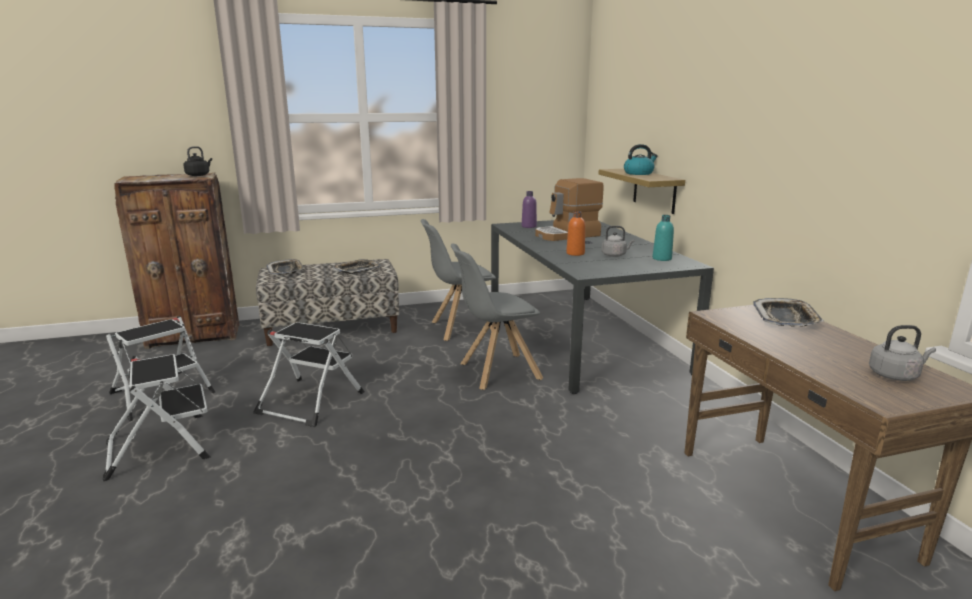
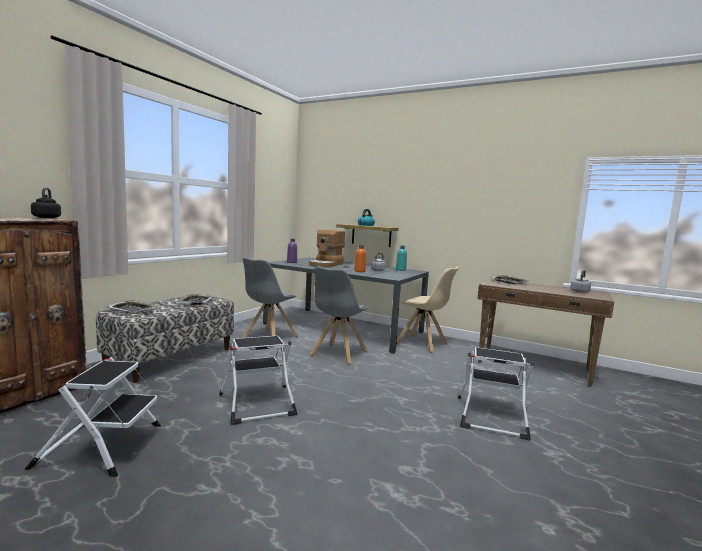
camera: 45 degrees left, 10 degrees down
(160, 446) = (199, 476): step ladder -> step ladder (492, 415)
(656, 394) = (424, 343): none -> beige chair

